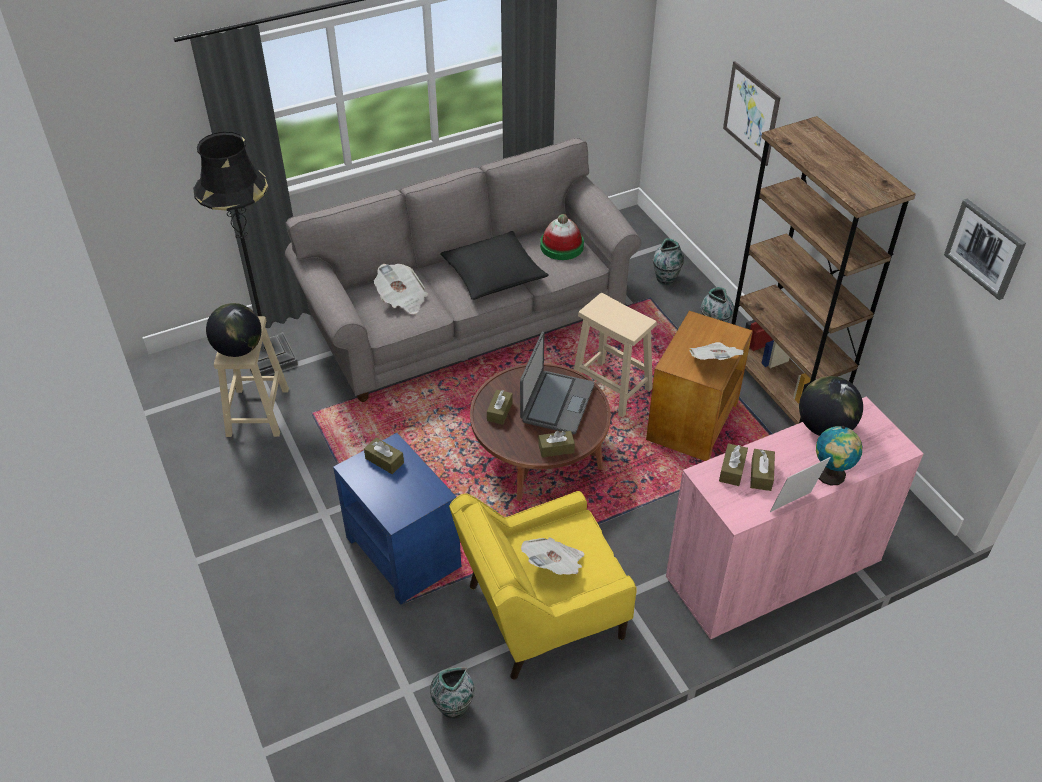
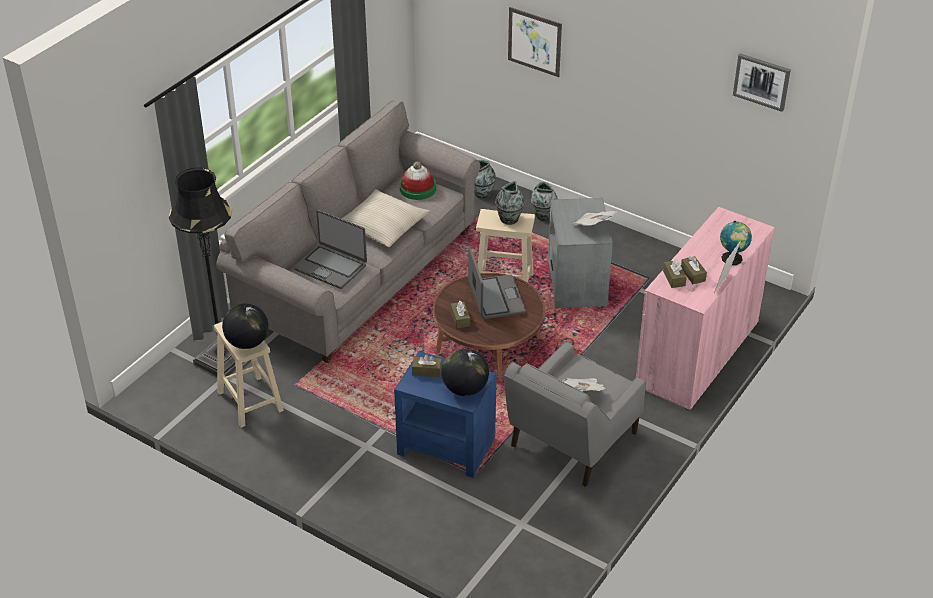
camera: 30 degrees left, 5 degrees down
(402, 299) = (331, 267): newspaper -> laptop
(453, 707) = (560, 519): vase -> vase (509, 220)
(493, 274) = (383, 226): black pillow -> beige pillow
(540, 613) = (571, 442): yellow armchair -> grey armchair
(556, 448) = (520, 327): brown tissue box -> none
(691, 421) = (576, 284): brown side table -> grey side table
(780, 392) = (621, 243): brown bookcase -> none
(824, 427) = (708, 234): globe -> globe (465, 389)

